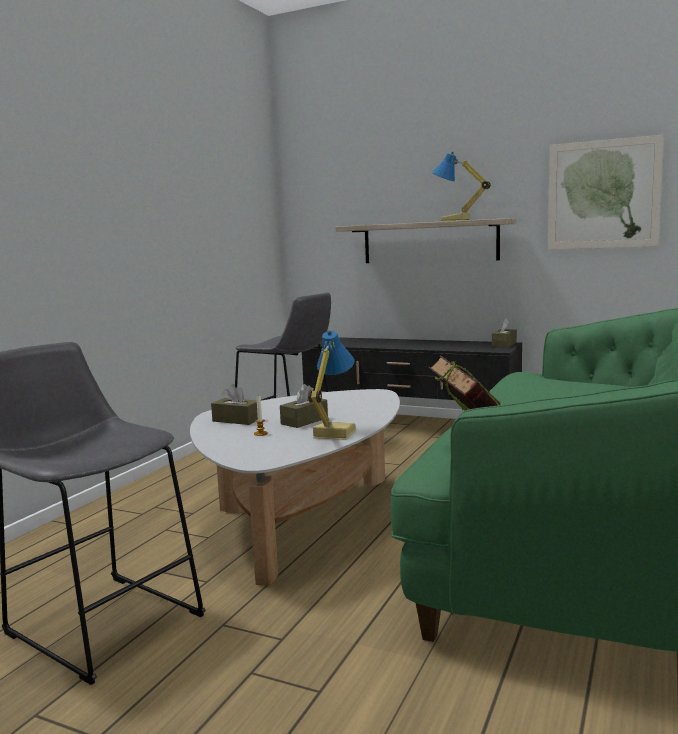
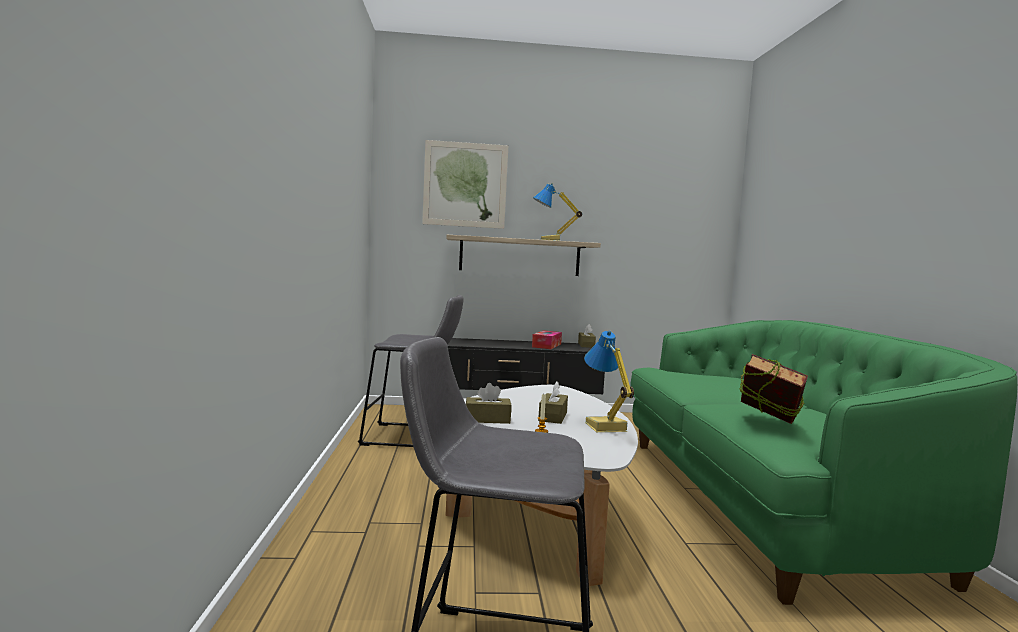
camera: 30 degrees left, 5 degrees down
(450, 345) = (546, 345): none -> tissue box
(603, 194) = (658, 232): picture -> picture (465, 185)

